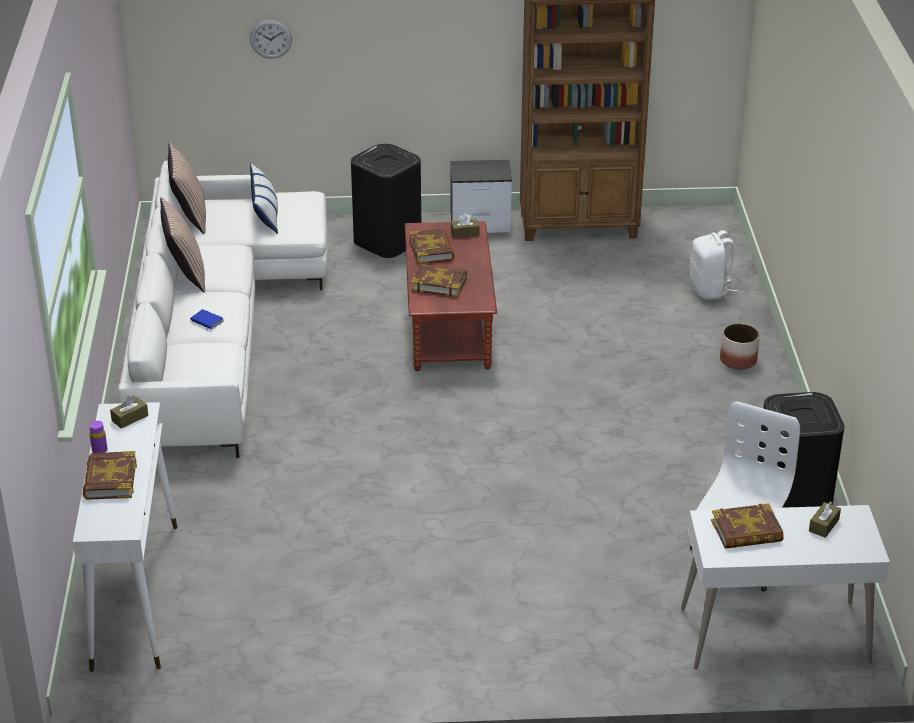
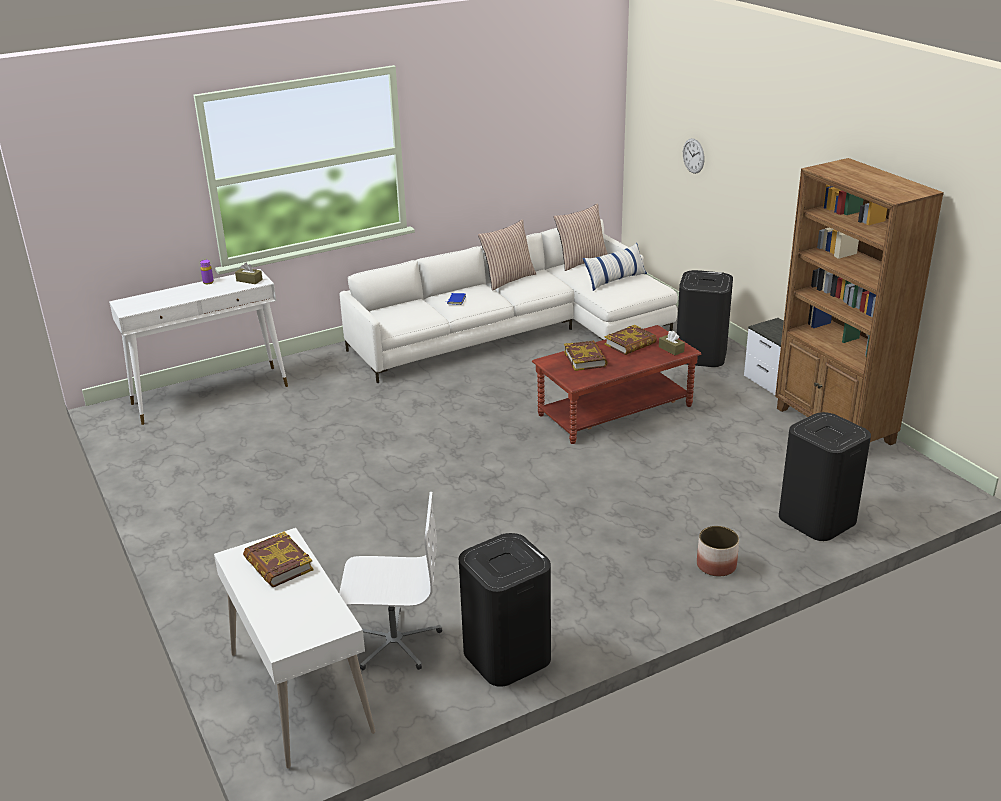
camera: 65 degrees right, 5 degrees down
(110, 480) = (178, 293): book -> none
(709, 290) = (817, 519): white backpack -> black trash can
(824, 525) = (311, 607): brown tissue box -> none

